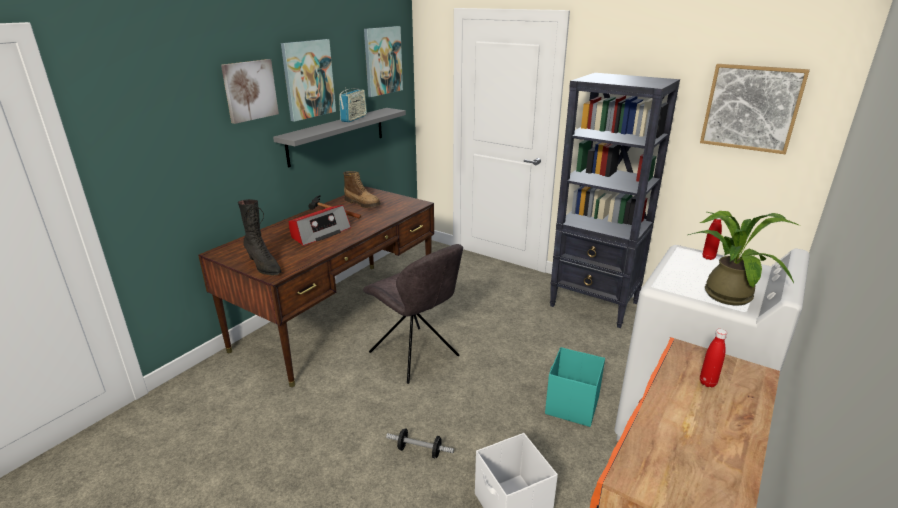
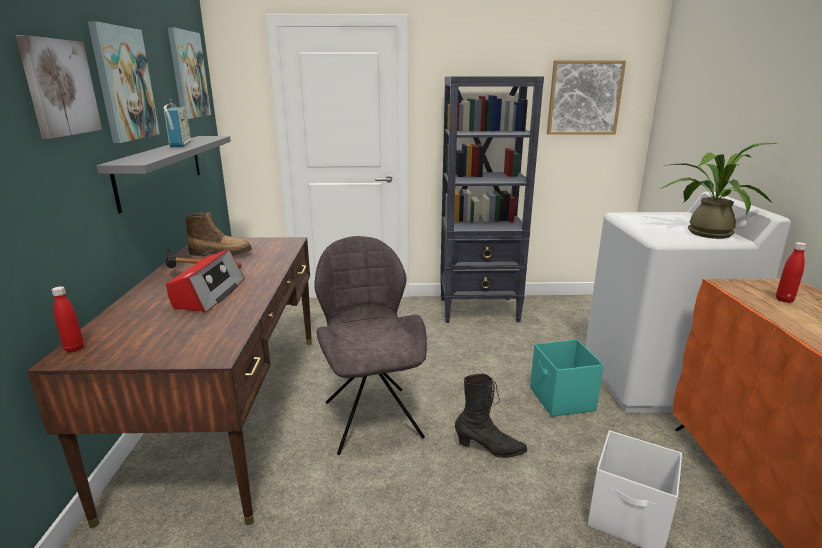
camera: 35 degrees left, 5 degrees down
(263, 266) = (180, 351): black boot -> black boot (490, 449)
(416, 356) = (372, 417): grey chair -> grey chair turned 120 degrees counterclockwise
(419, 451) = (488, 514): dumbbell -> none
(708, 257) = (646, 215): red bottle -> red bottle (74, 349)

